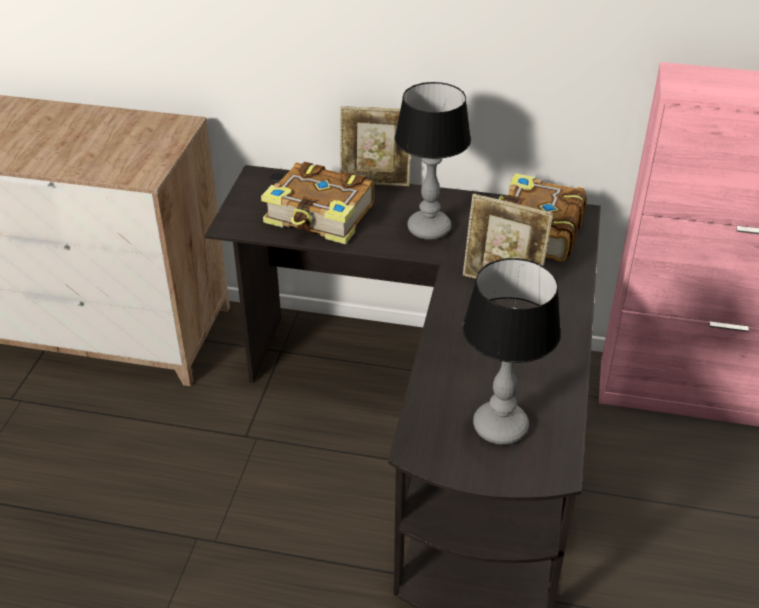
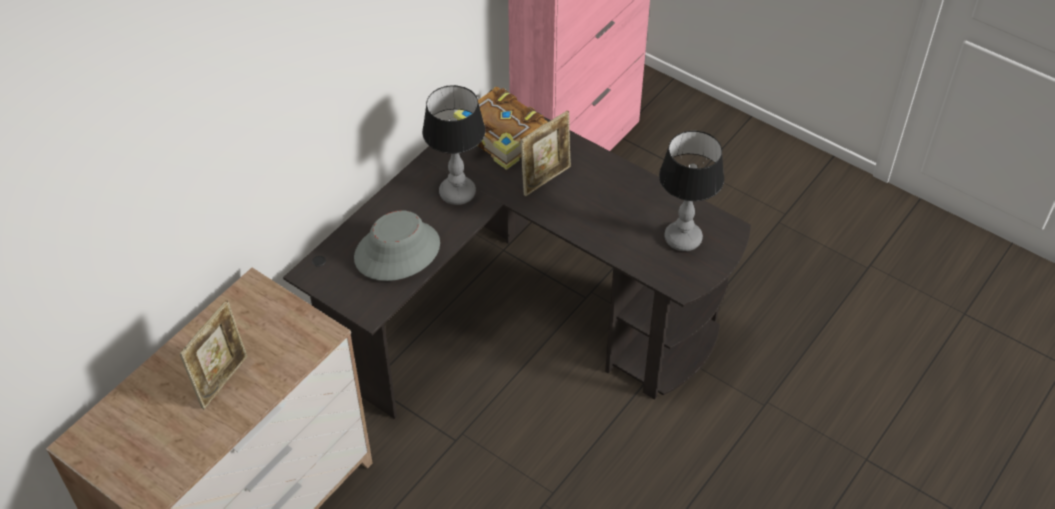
camera: 65 degrees left, 10 degrees up
(321, 216) = (397, 251): book -> grey hat
(375, 183) = (373, 201): picture frame -> picture frame (222, 380)

